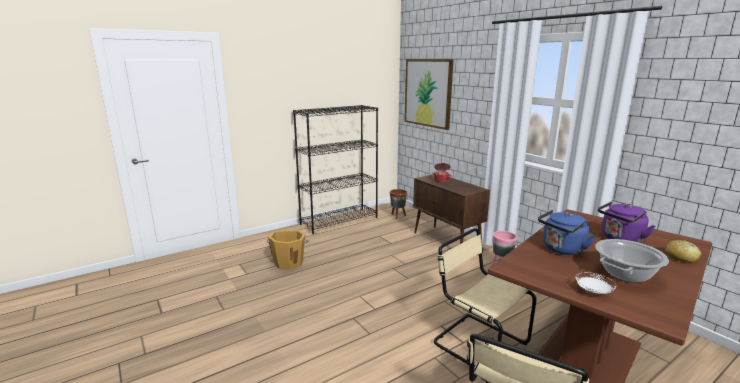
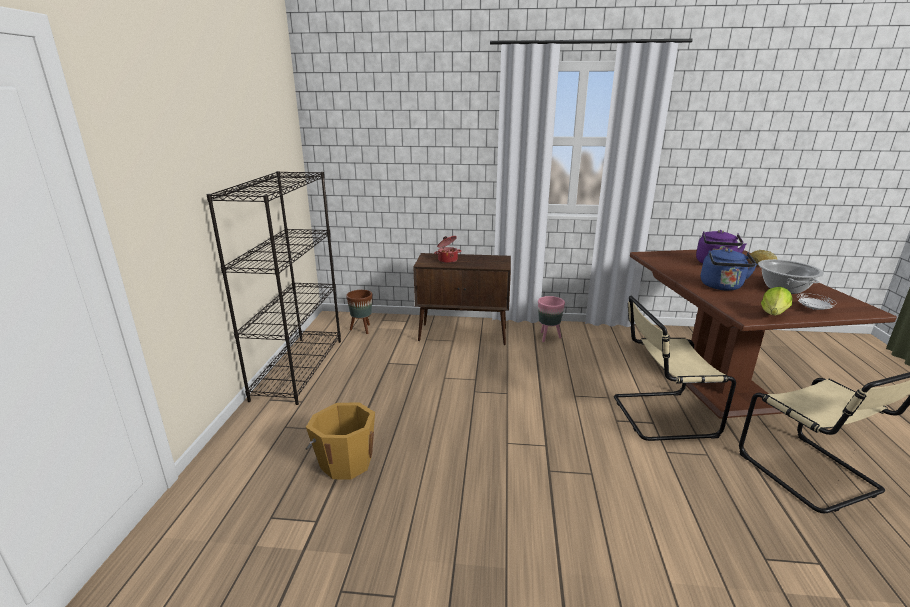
camera: 50 degrees left, 5 degrees up
(428, 93) = (369, 143): picture -> none
(532, 275) = (771, 316): none -> lettuce

